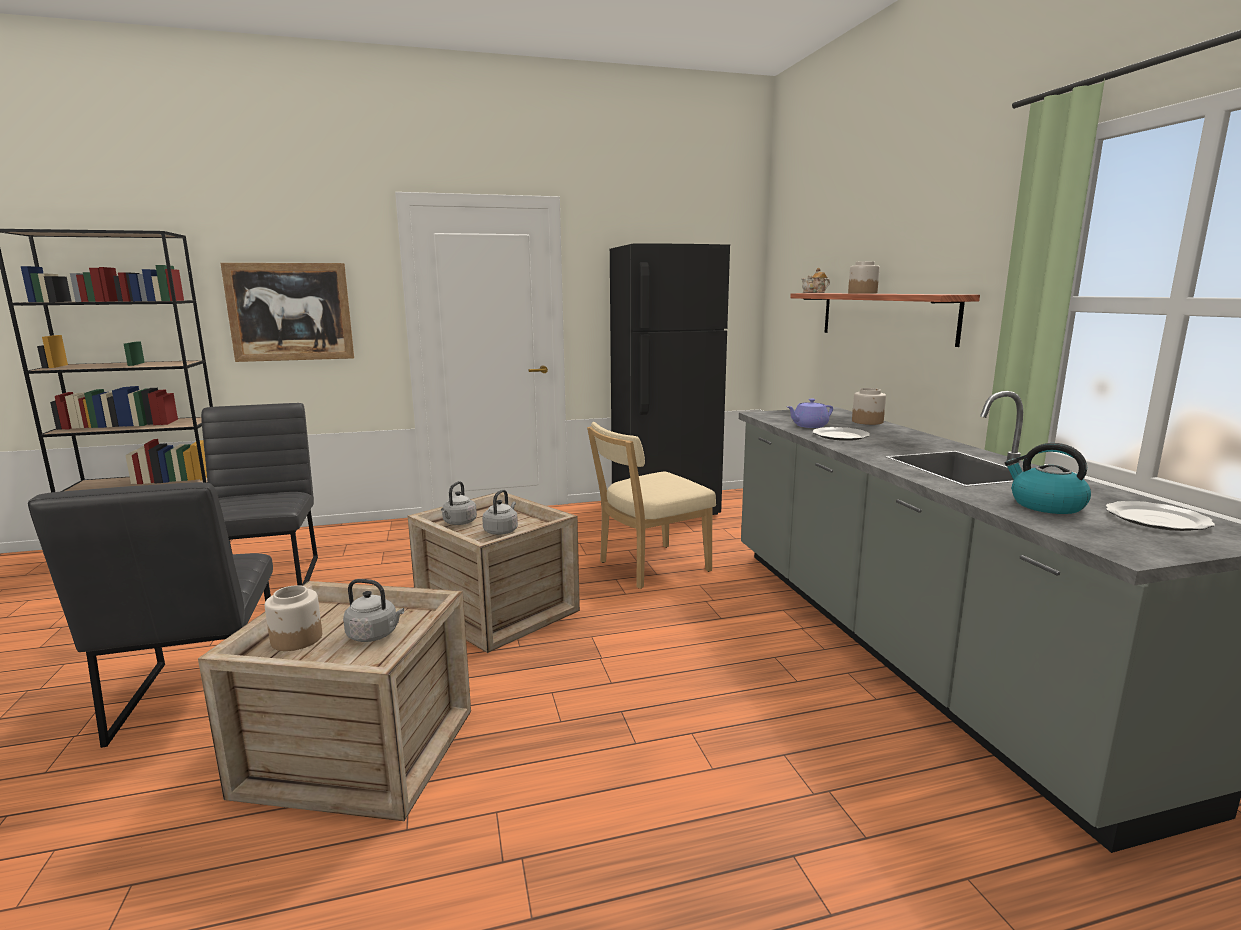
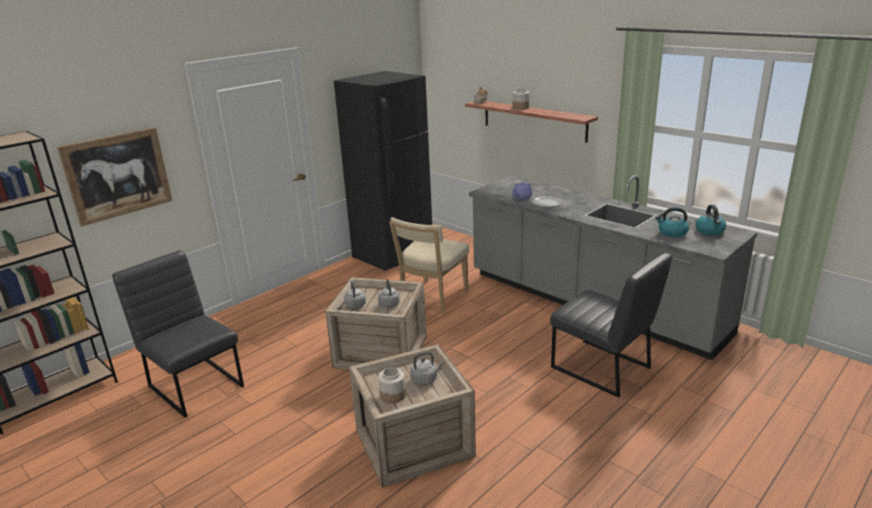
camera: 30 degrees left, 10 degrees up
(196, 696) = (280, 459): grey chair -> grey chair (602, 369)
(867, 421) = (543, 187): jar -> none
(1158, 519) = (710, 231): plate -> kettle

